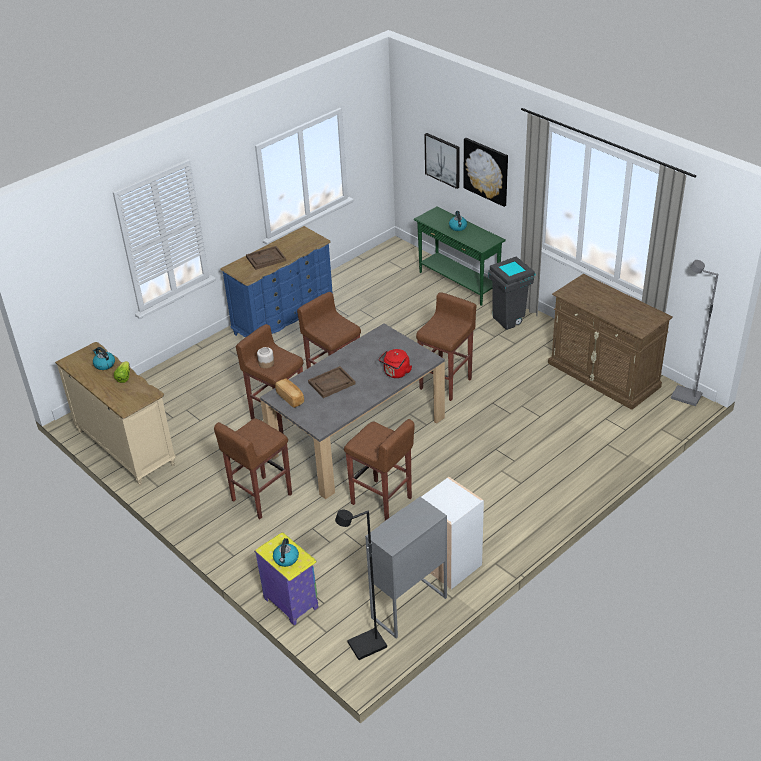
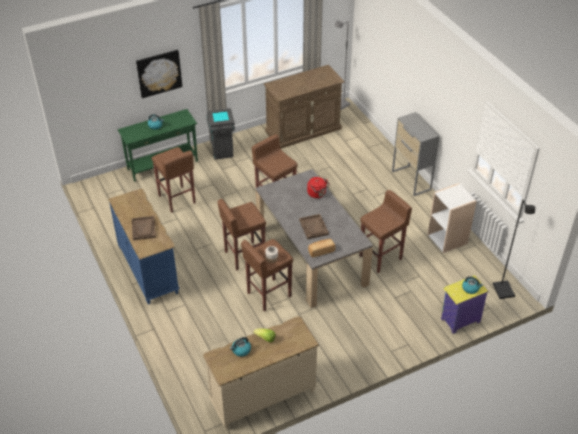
camera: 75 degrees left, 5 degrees up
(260, 497) = (354, 320): brown stool -> brown stool (176, 199)
(407, 607) = (477, 266): grey cabinet -> grey cabinet (411, 181)
(443, 160) = (115, 91): picture -> none

